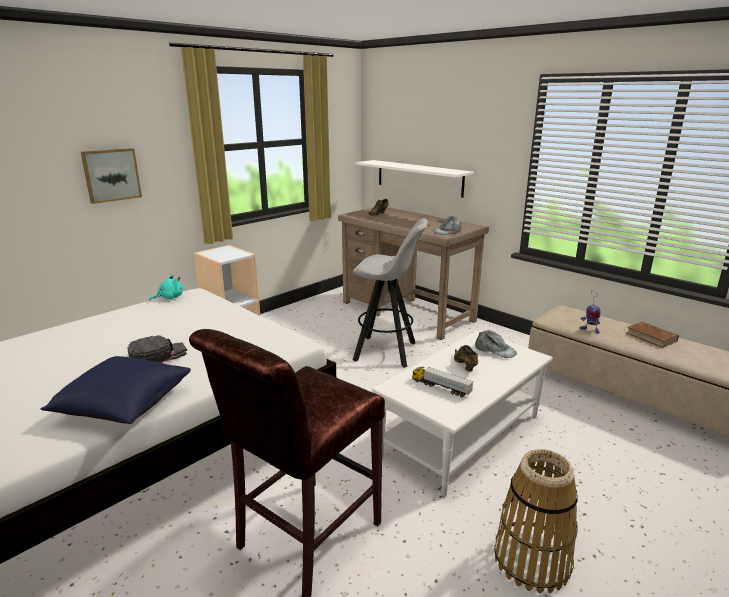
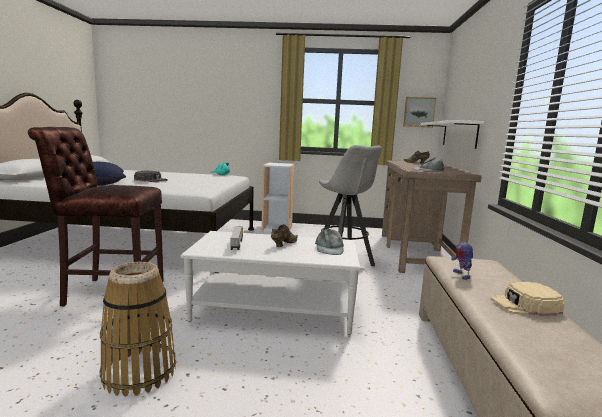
camera: 50 degrees right, 10 degrees down
(111, 175) = (234, 108): picture -> picture (419, 112)
(651, 337) = (525, 305): brown book -> beige cap

